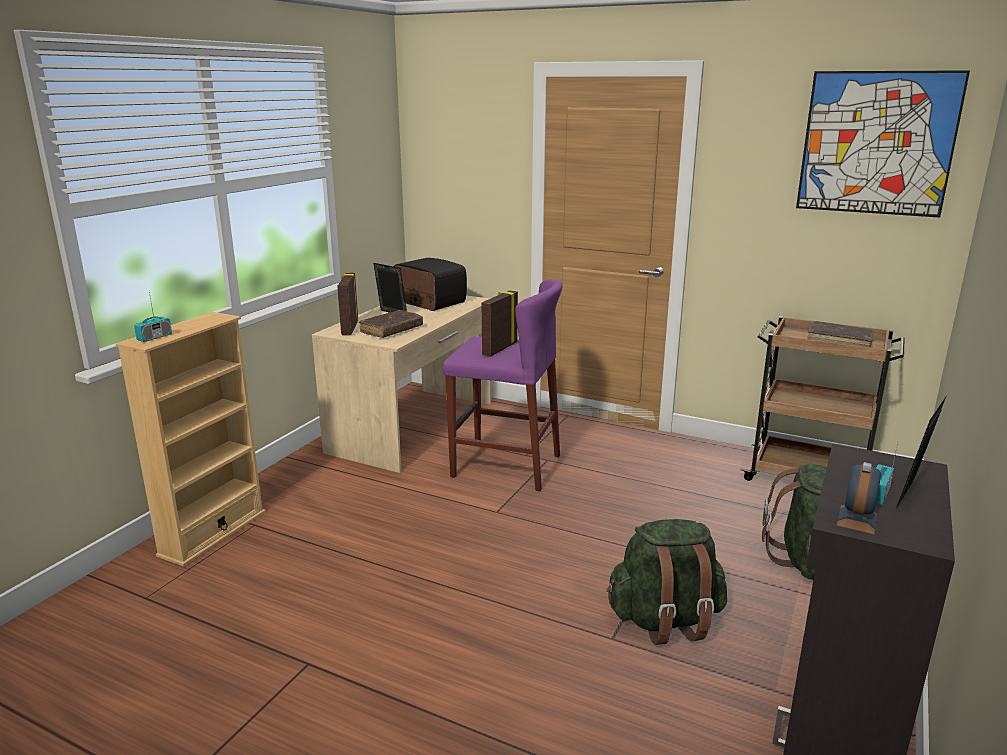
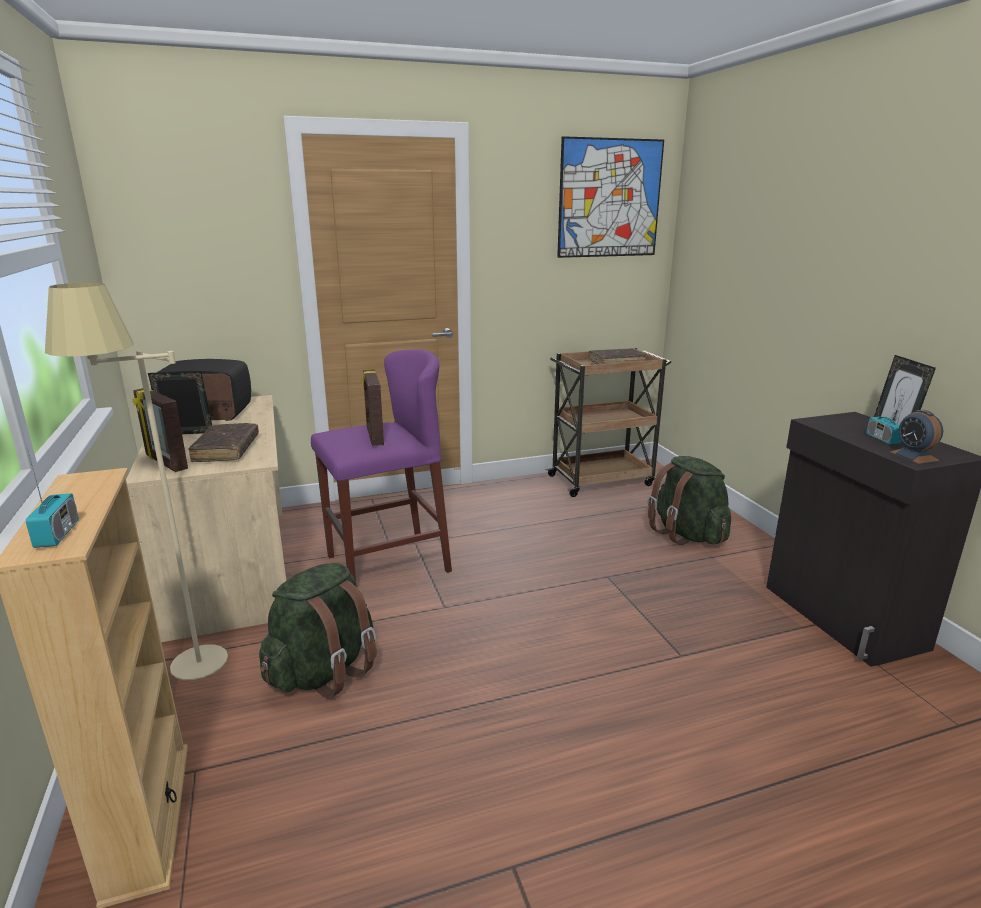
camera: 45 degrees left, 0 degrees up
(308, 478) = (184, 678): none -> beige floor lamp
(665, 620) = (686, 620): green backpack -> green backpack (323, 671)

